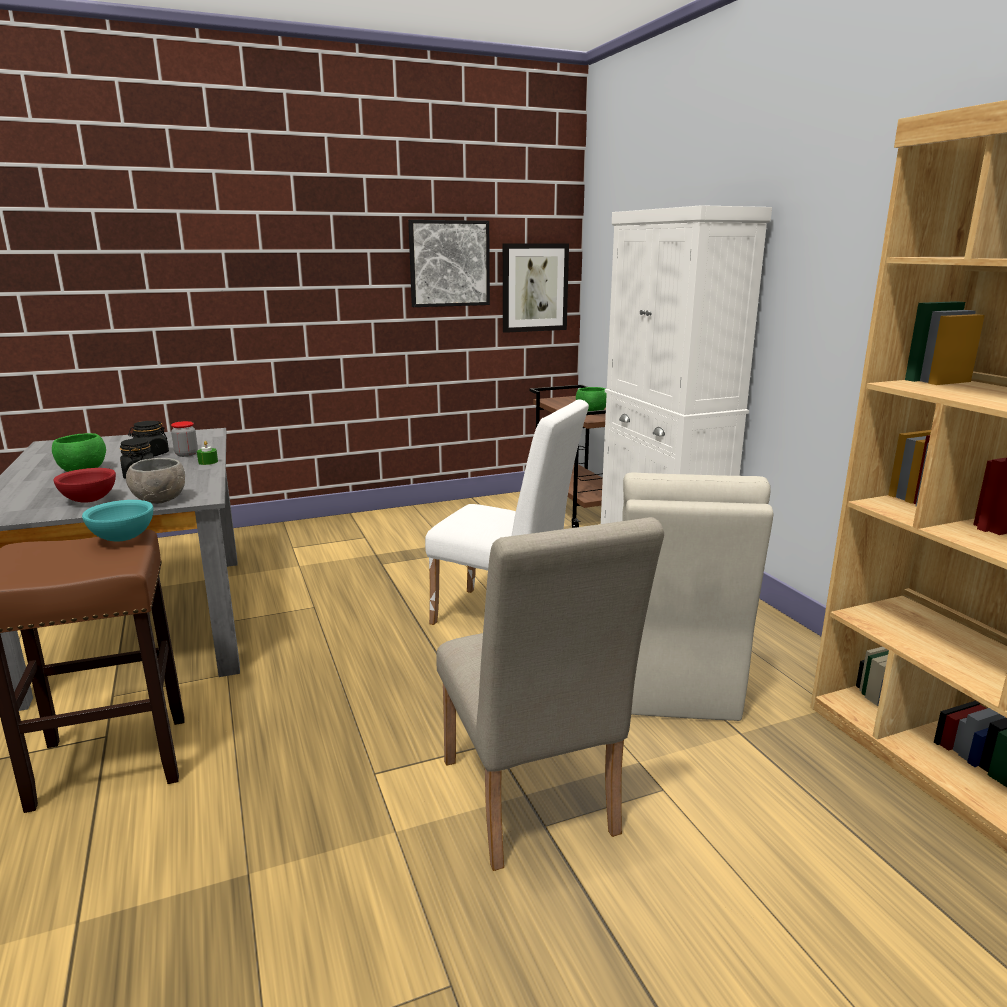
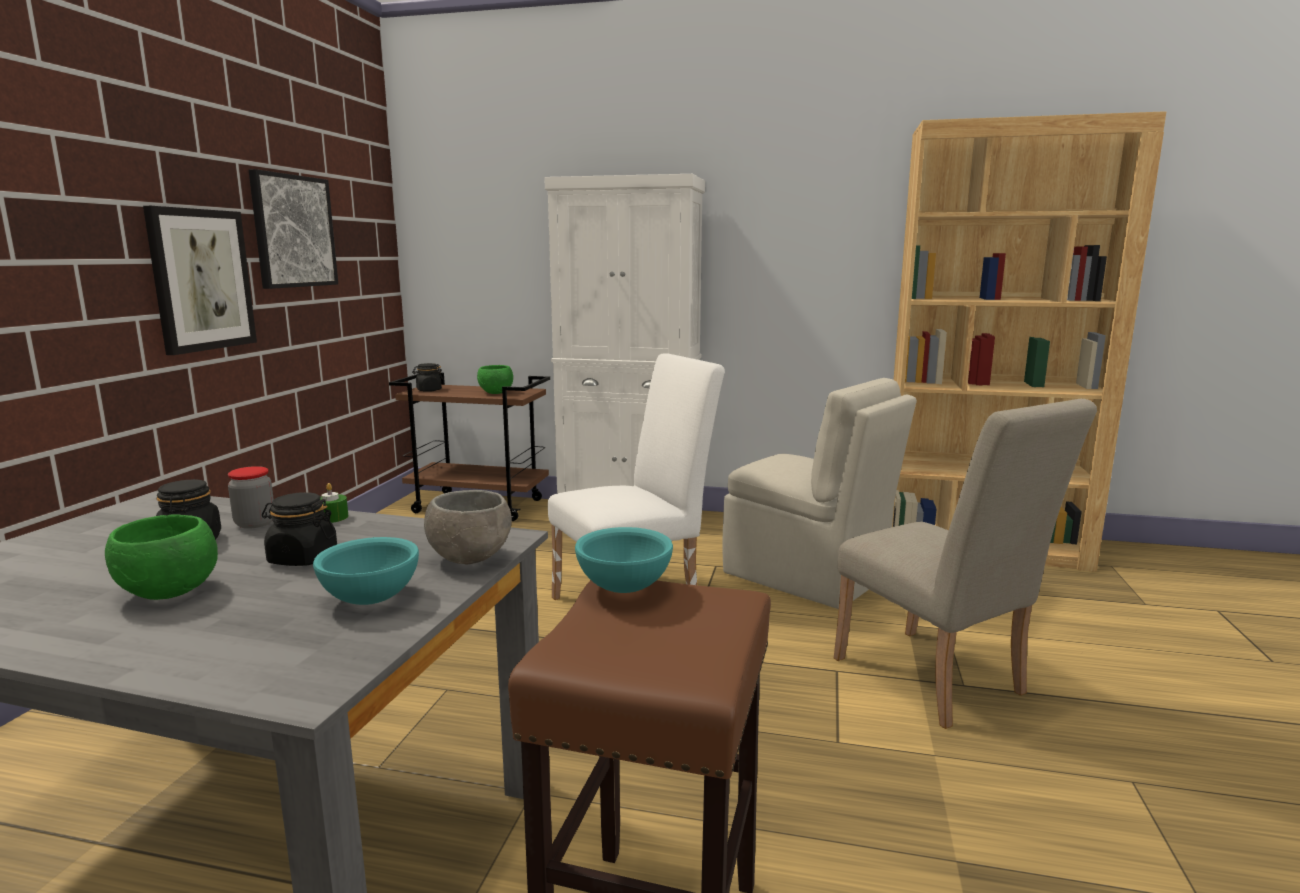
camera: 55 degrees left, 5 degrees down
(90, 500) = (372, 598): red bowl -> turquoise bowl
(531, 807) = (937, 682): beige chair -> beige chair turned 45 degrees clockwise
(534, 287) = (367, 264): picture -> picture (201, 280)
(560, 400) = (428, 390): none -> black jar

